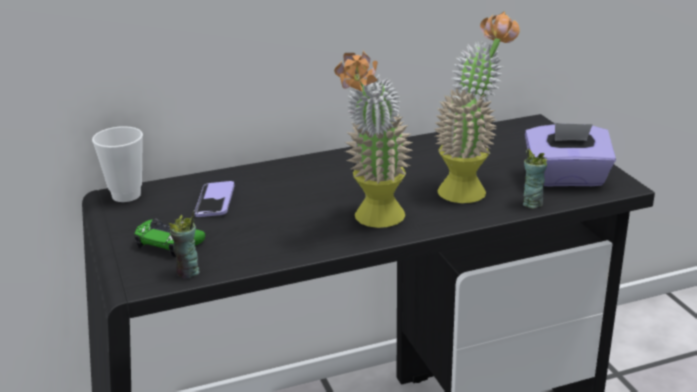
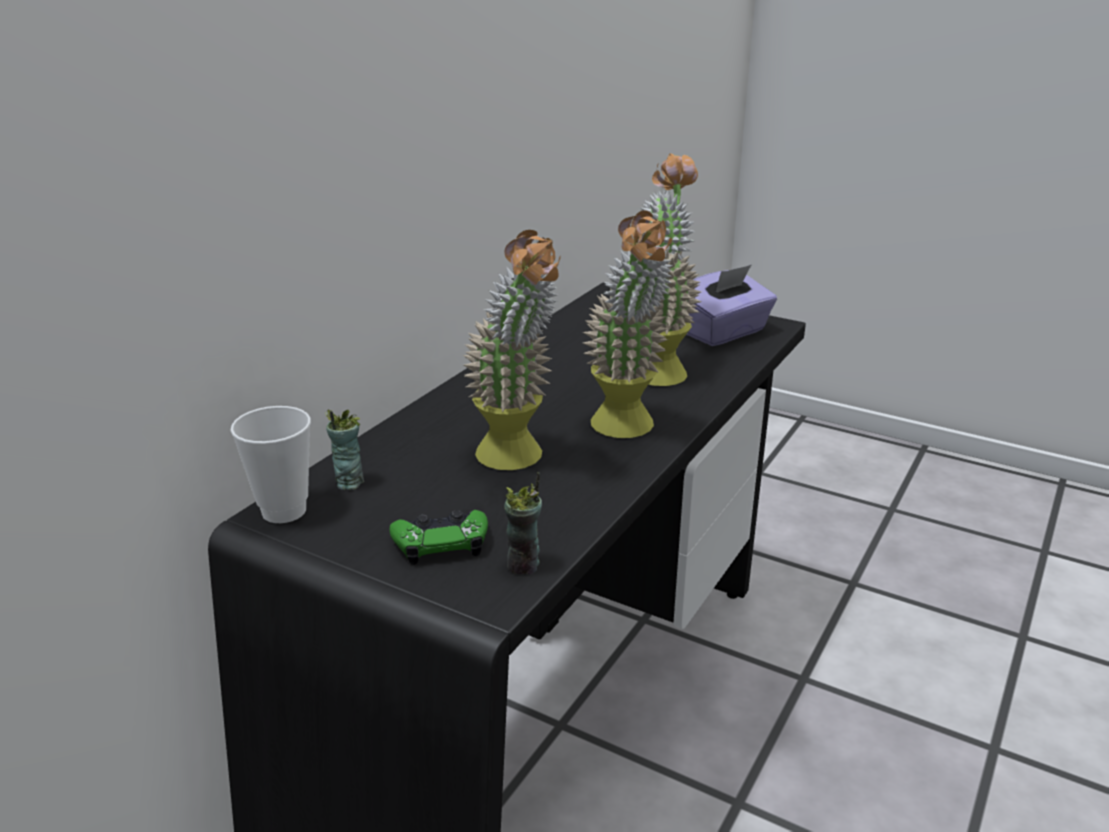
camera: 40 degrees left, 0 degrees up
(215, 201) = (416, 474): phone -> none
(279, 215) = (518, 461): none -> potted plant
(532, 203) = (733, 363): cup -> cup (349, 482)

